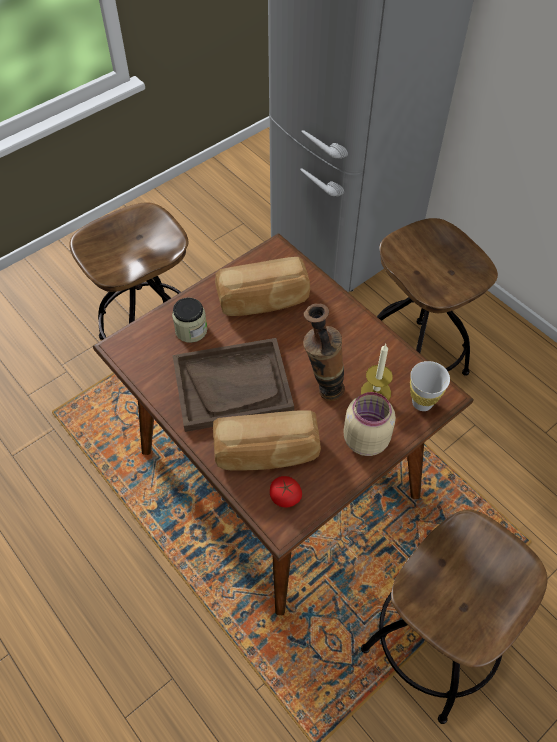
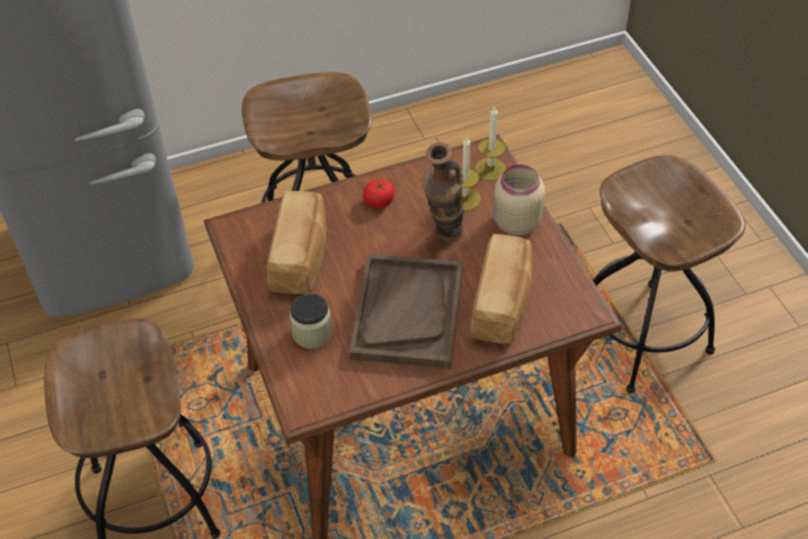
camera: 70 degrees left, 5 degrees down
(285, 497) = (558, 301): tomato -> tomato (379, 201)
(422, 403) = (490, 169): white cup -> candle

